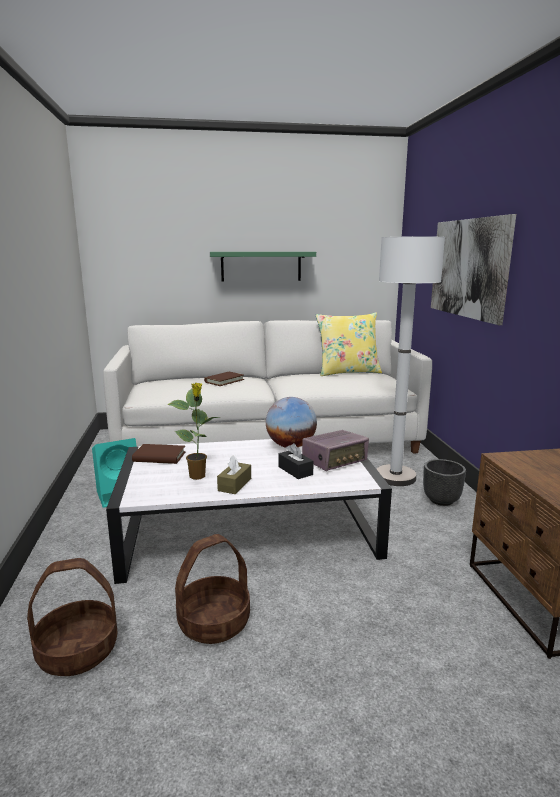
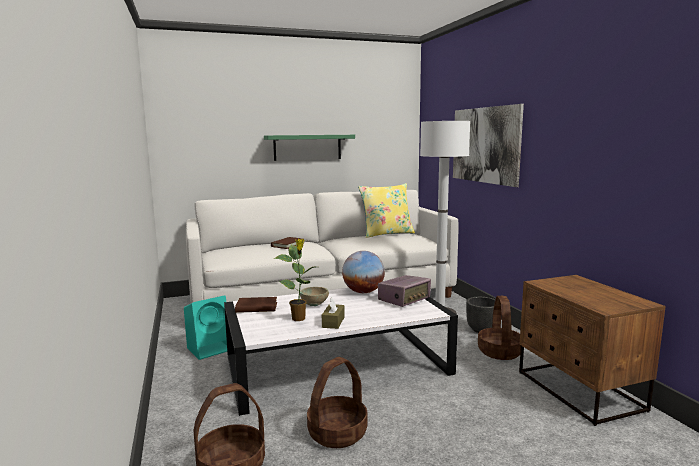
camera: 10 degrees left, 5 degrees down
(225, 459) = (314, 305): none -> beige bowl
(295, 471) = (377, 309): black tissue box -> none
(454, 533) = (499, 351): none -> basket

